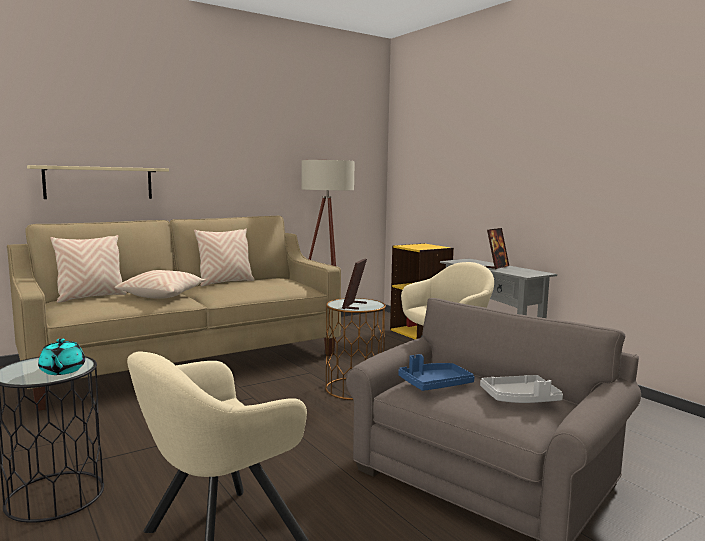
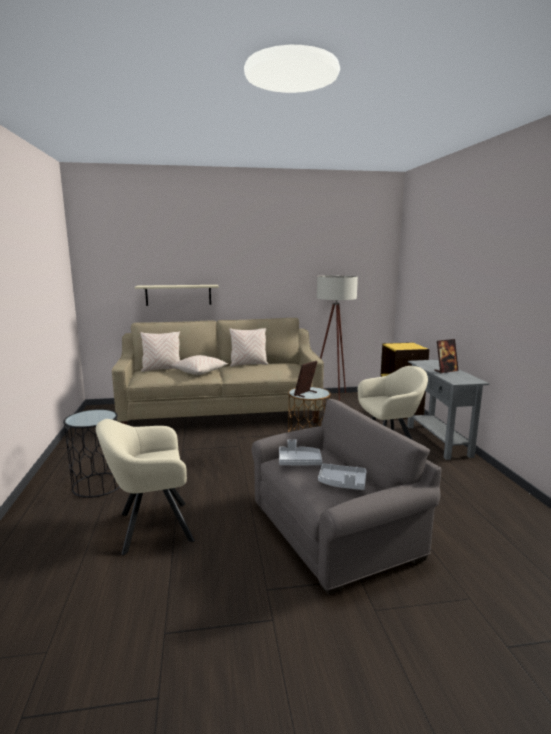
camera: 25 degrees right, 5 degrees up
(62, 371) = (95, 420): turquoise teapot -> none
(434, 384) = (299, 461): blue tray -> grey tray

